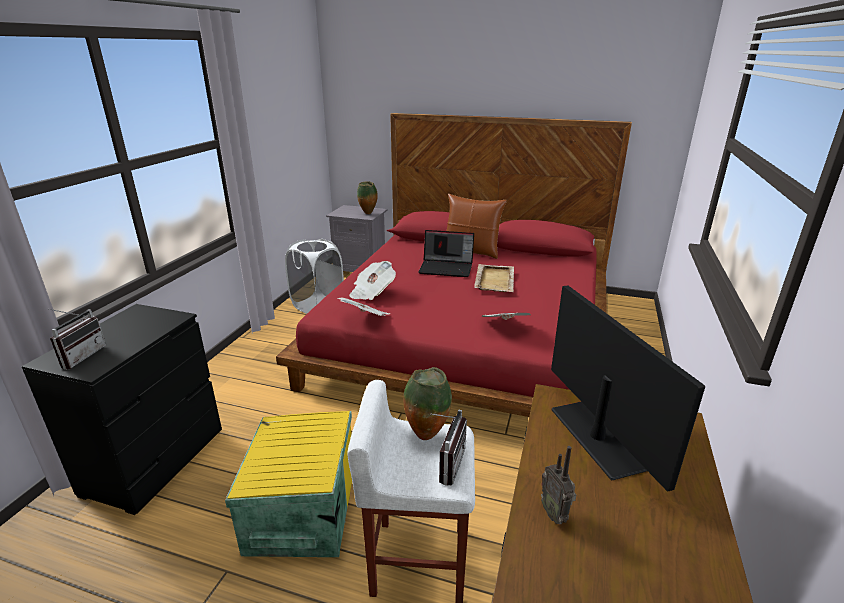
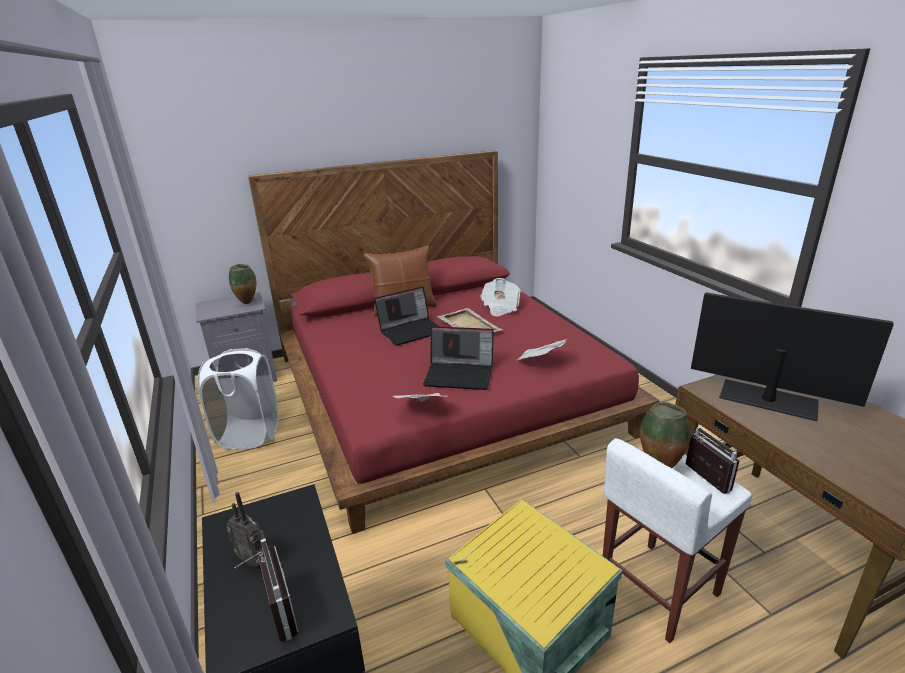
camera: 40 degrees left, 0 degrees up
(372, 292) = (386, 381): newspaper -> newspaper (500, 307)
(427, 310) = (460, 375): none -> laptop
(555, 514) = (835, 458): radio -> radio (253, 559)

